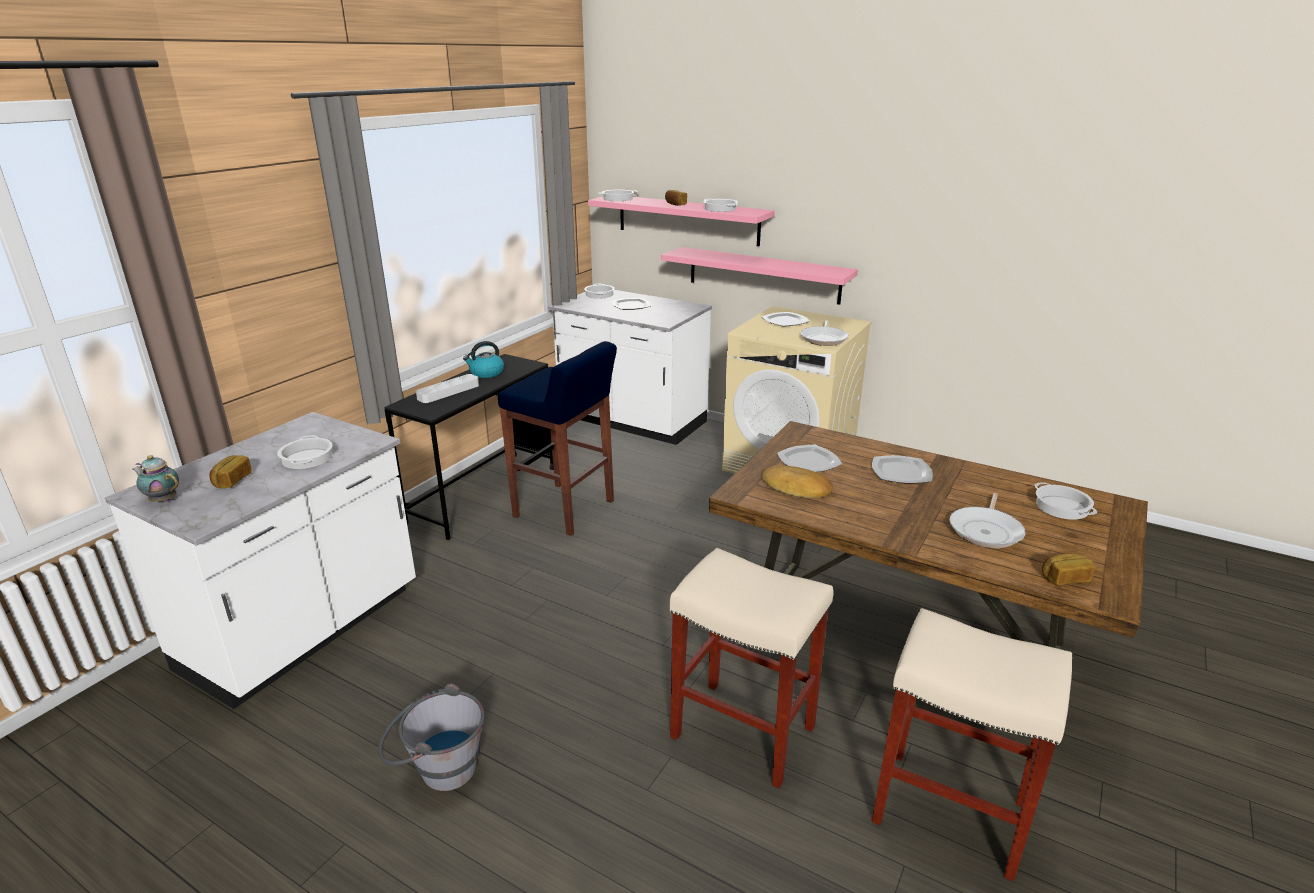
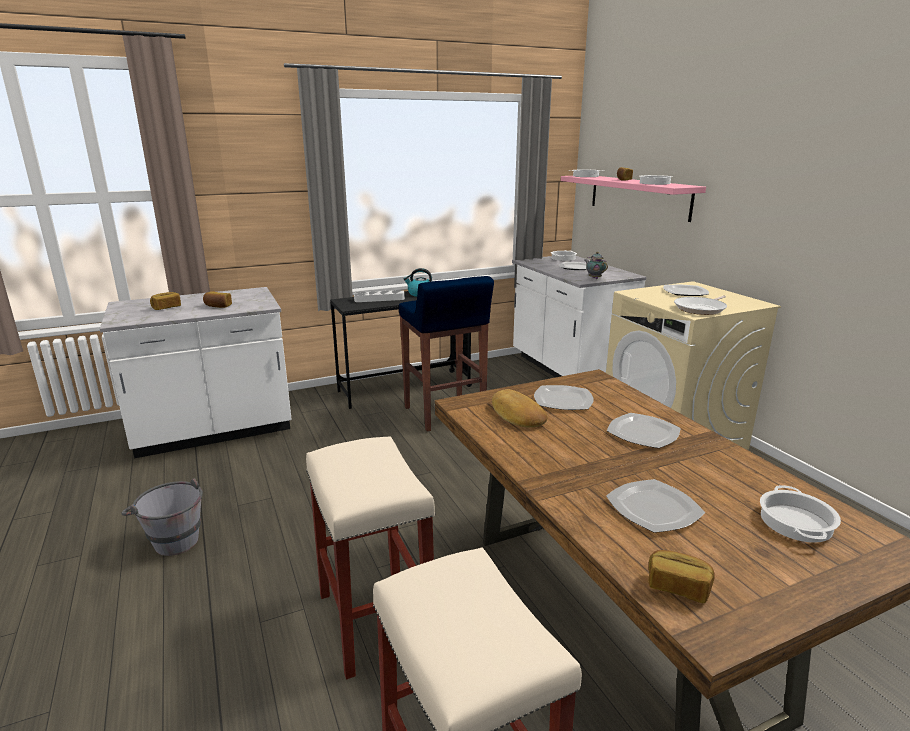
camera: 35 degrees right, 5 degrees down
(163, 500) = (124, 308): teapot -> teapot (594, 278)
(306, 458) = (217, 306): cooking pot -> bread
(763, 275) = (691, 250): pink shelf -> none
(986, 530) = (655, 508): frying pan -> plate

